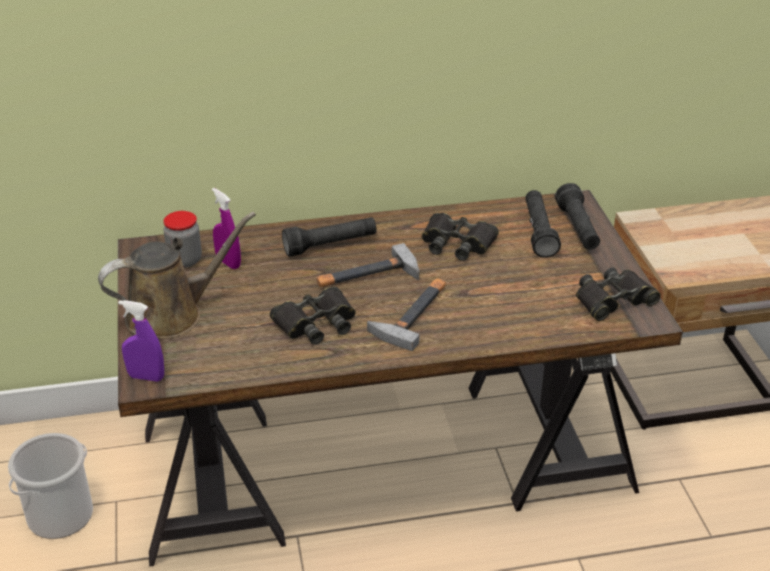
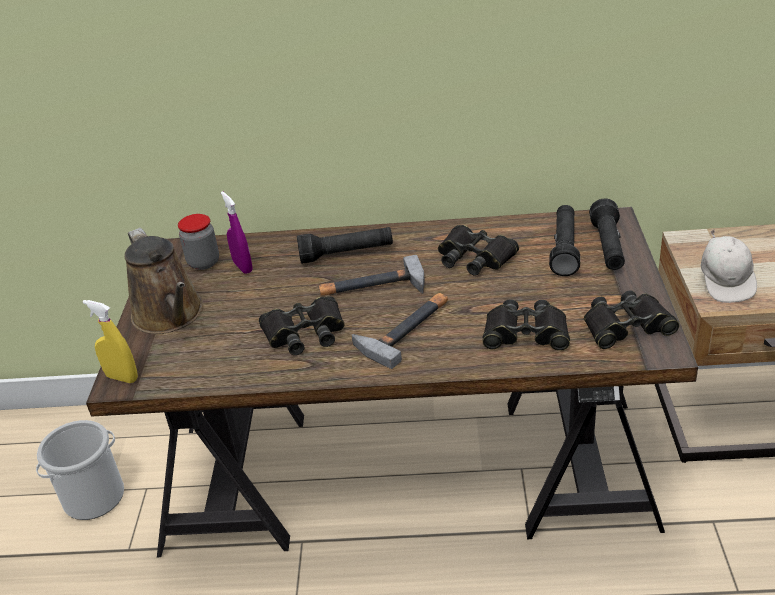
camera: 15 degrees right, 0 degrees up
(146, 377) = (122, 378): purple spray bottle -> yellow spray bottle
(171, 314) = (170, 315): brown watering can -> brown watering can turned 75 degrees clockwise
(525, 311) = (526, 333): none -> black binoculars
(682, 257) = (726, 282): none -> white cap

